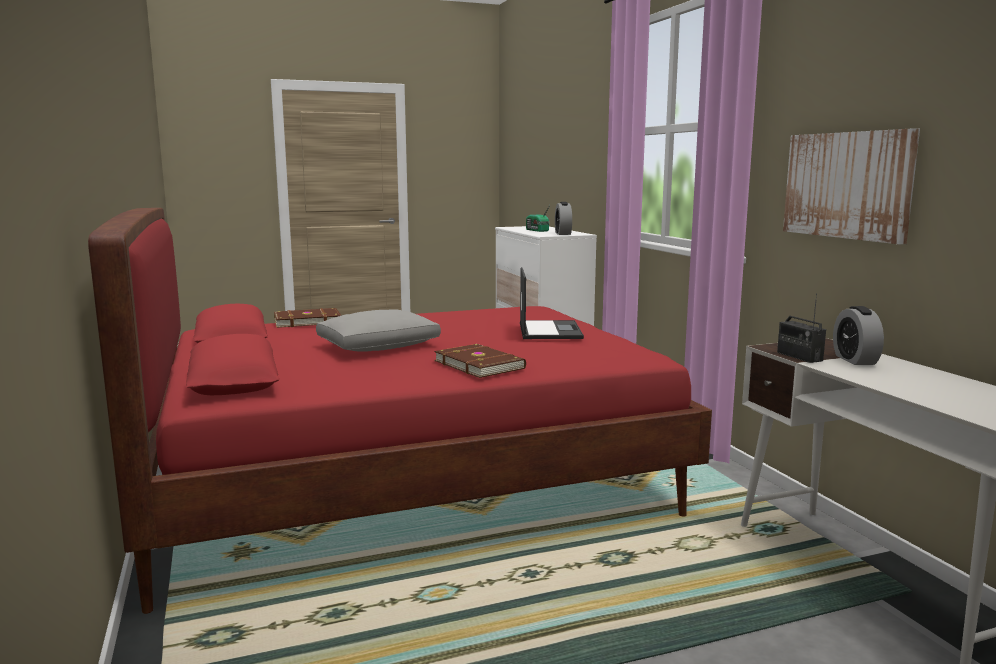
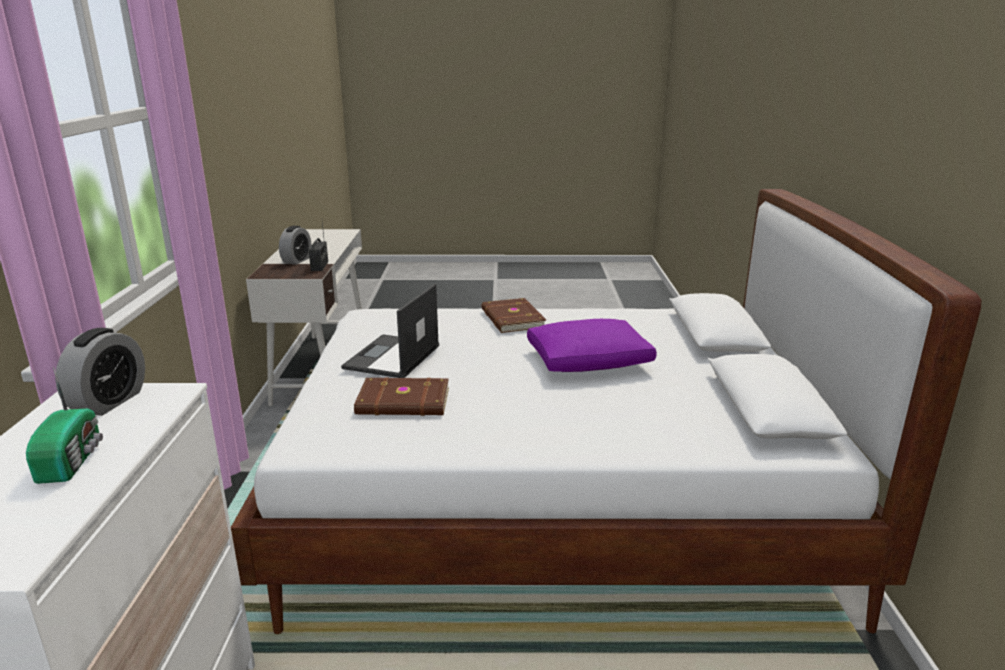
camera: 160 degrees left, 10 degrees up
(307, 321) = (682, 440): brown book -> brown book (403, 402)
(377, 347) = (589, 361): grey pillow -> purple pillow
(406, 480) = (555, 504): red bed -> white bed
(847, 185) = (222, 158): picture -> none

